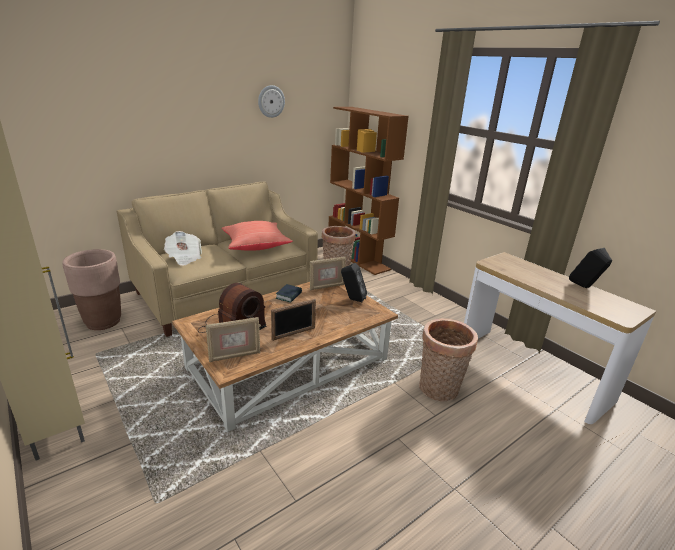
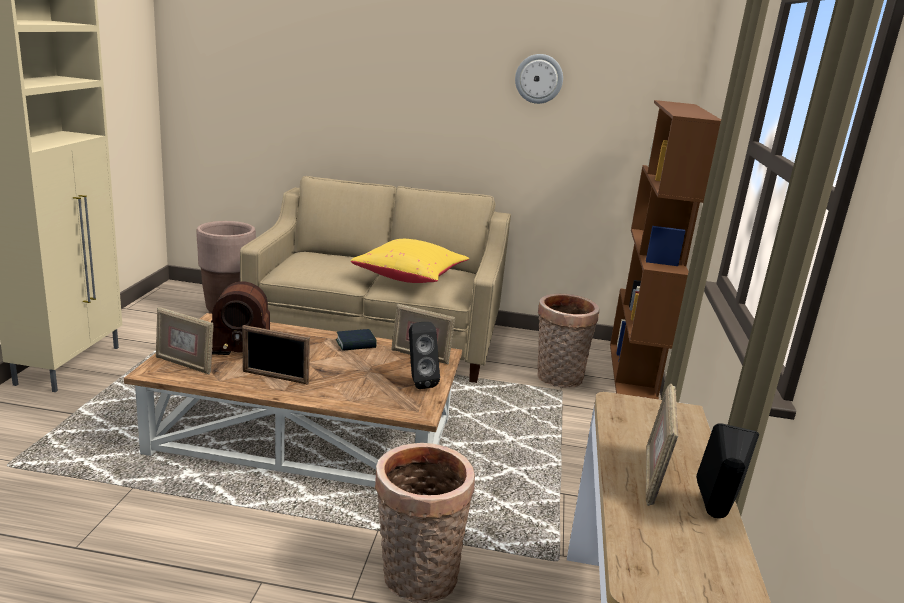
camera: 45 degrees right, 5 degrees down
(184, 257) = (313, 260): newspaper -> none
(255, 246) = (410, 277): red pillow -> yellow pillow
(552, 284) = (653, 477): none -> picture frame

